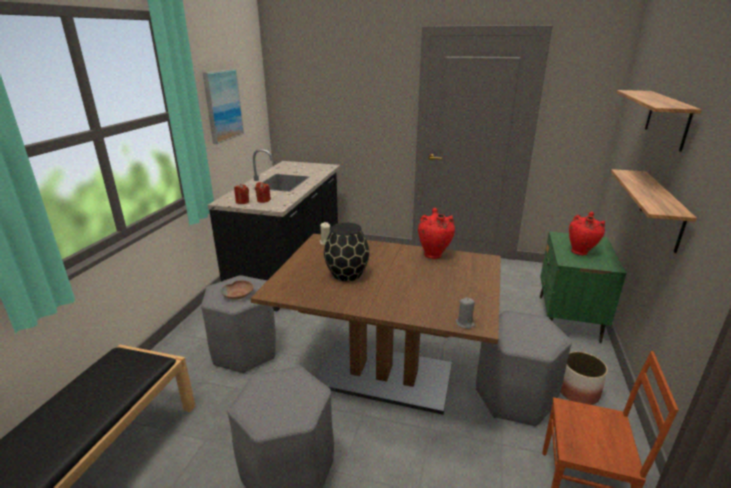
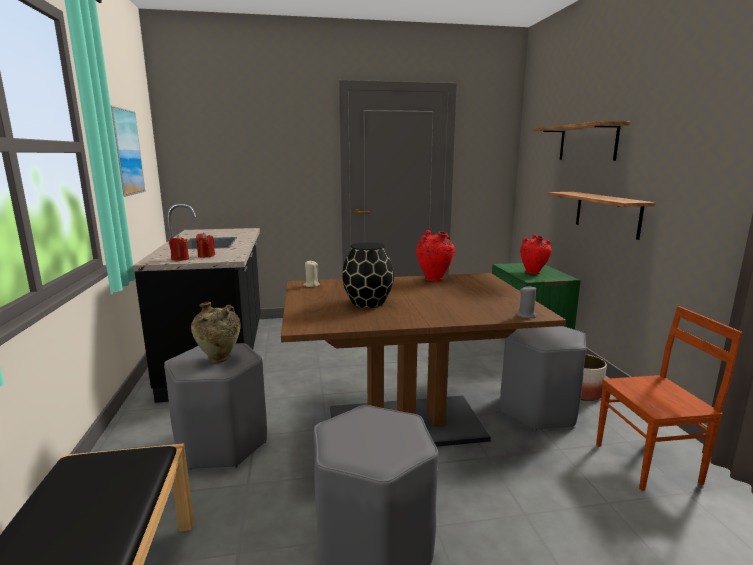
camera: 25 degrees left, 10 degrees down
(238, 294) = (219, 360): brown bowl -> beige vase

